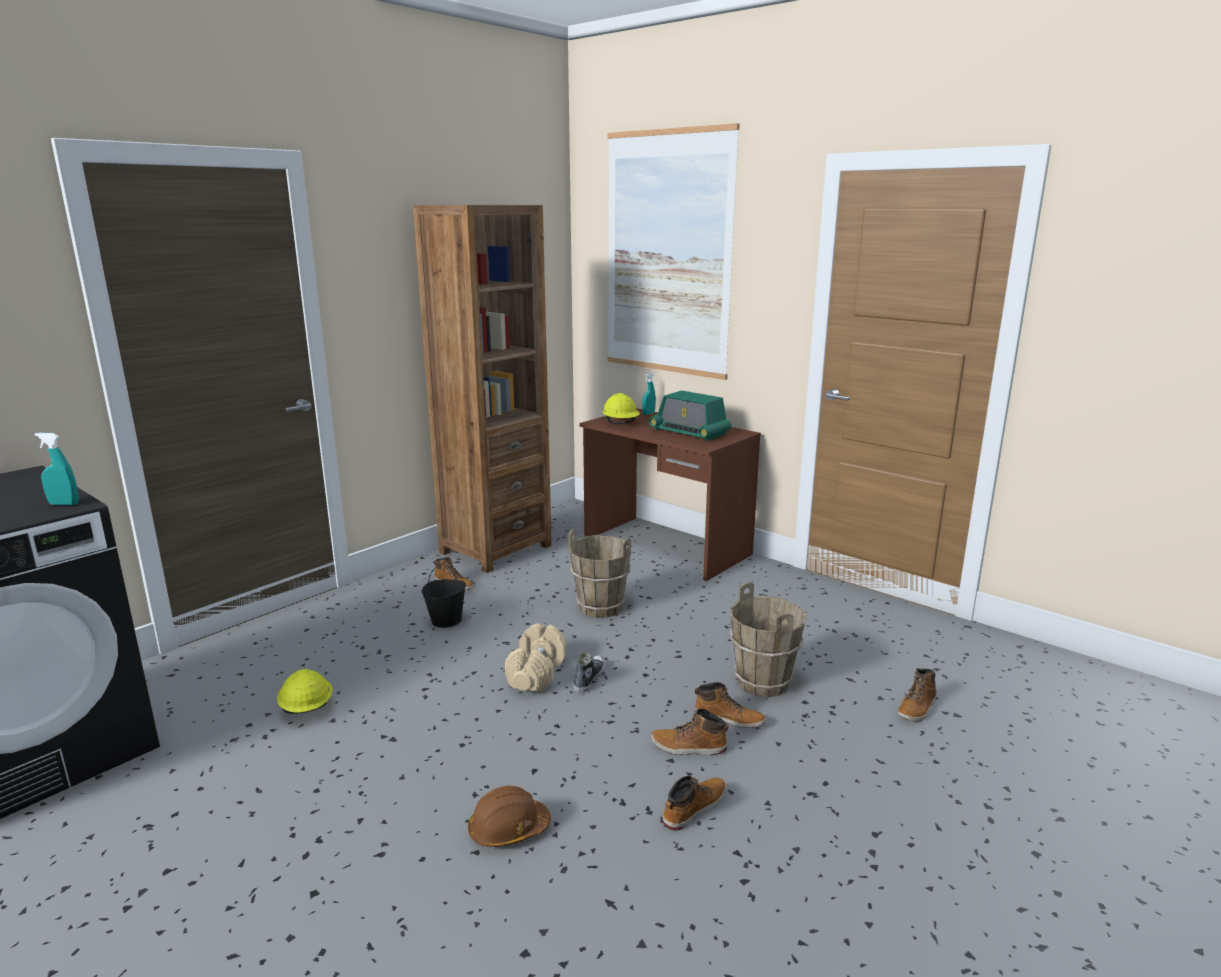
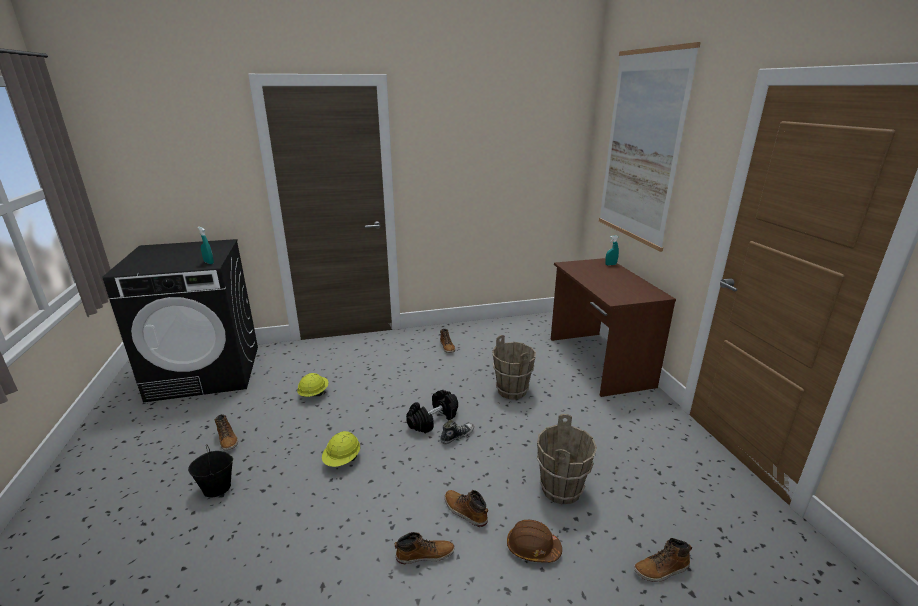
camera: 35 degrees right, 5 degrees up
(446, 620) = (422, 368): black bucket -> black bucket (217, 487)
(495, 549) = (491, 331): brown bookcase -> none
(508, 830) = (324, 510): brown hard hat -> brown hard hat (532, 548)
(536, 673) = (433, 420): beige dumbbell -> black dumbbell
(621, 424) = (579, 269): yellow hard hat -> yellow hard hat (342, 460)
(689, 432) = (619, 286): radio -> none
(729, 718) = (511, 504): boot -> boot (228, 439)

